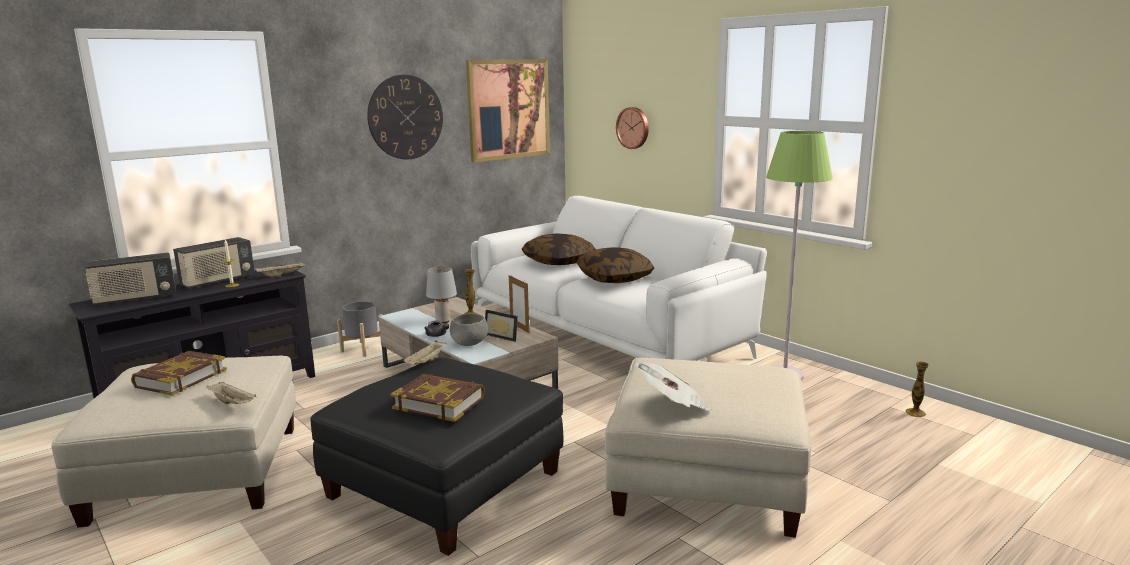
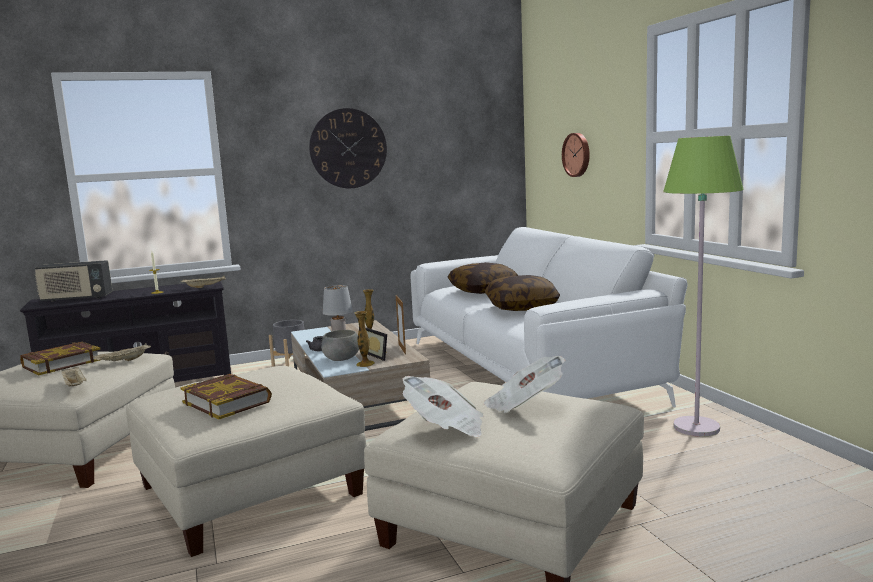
camera: 20 degrees right, 5 degrees down
(218, 281) = (152, 289): radio -> none
(426, 362) = (264, 368): beige tray -> beige tray (123, 361)
(444, 483) = (250, 489): black ottoman -> beige ottoman
(508, 109) = (459, 142): picture -> none
(715, 376) = (524, 404): none -> newspaper
(915, 412) = (840, 488): vase -> vase (365, 364)

